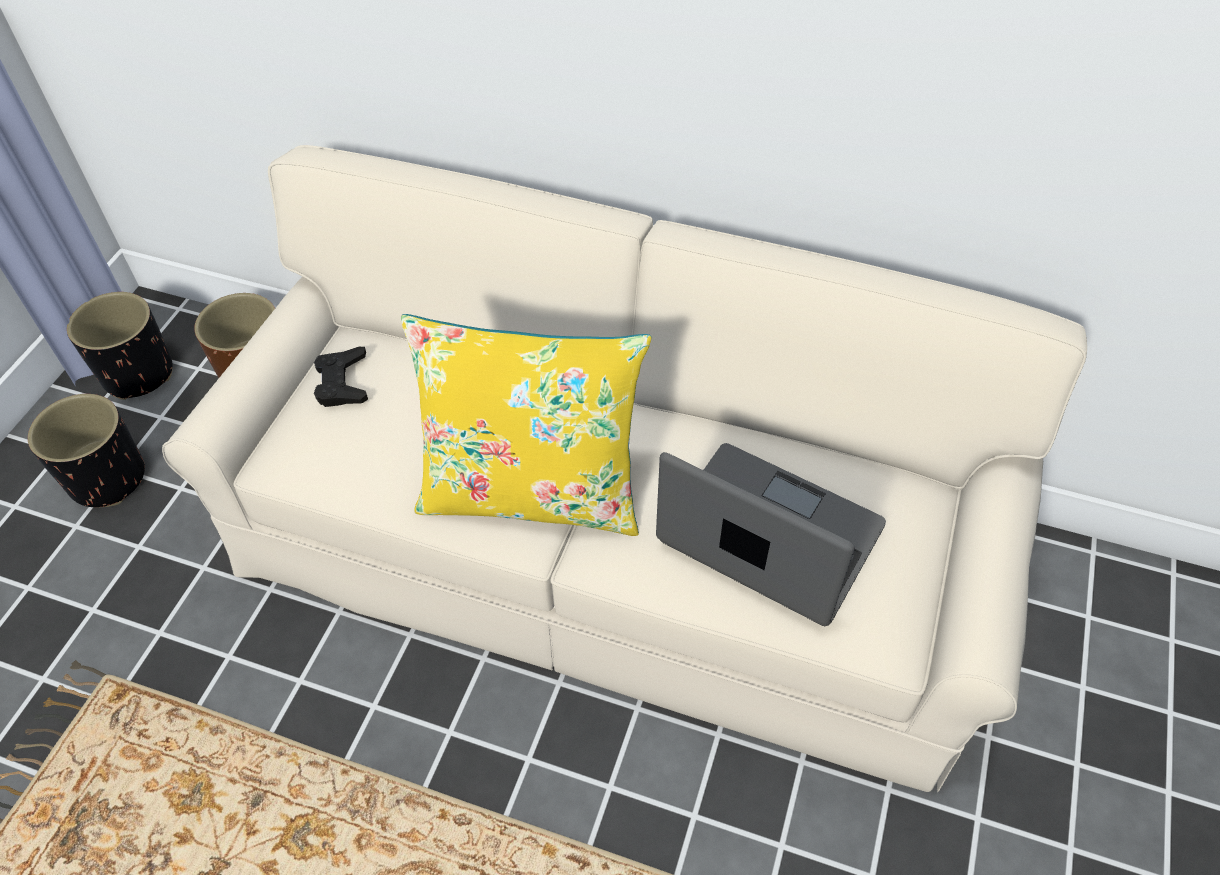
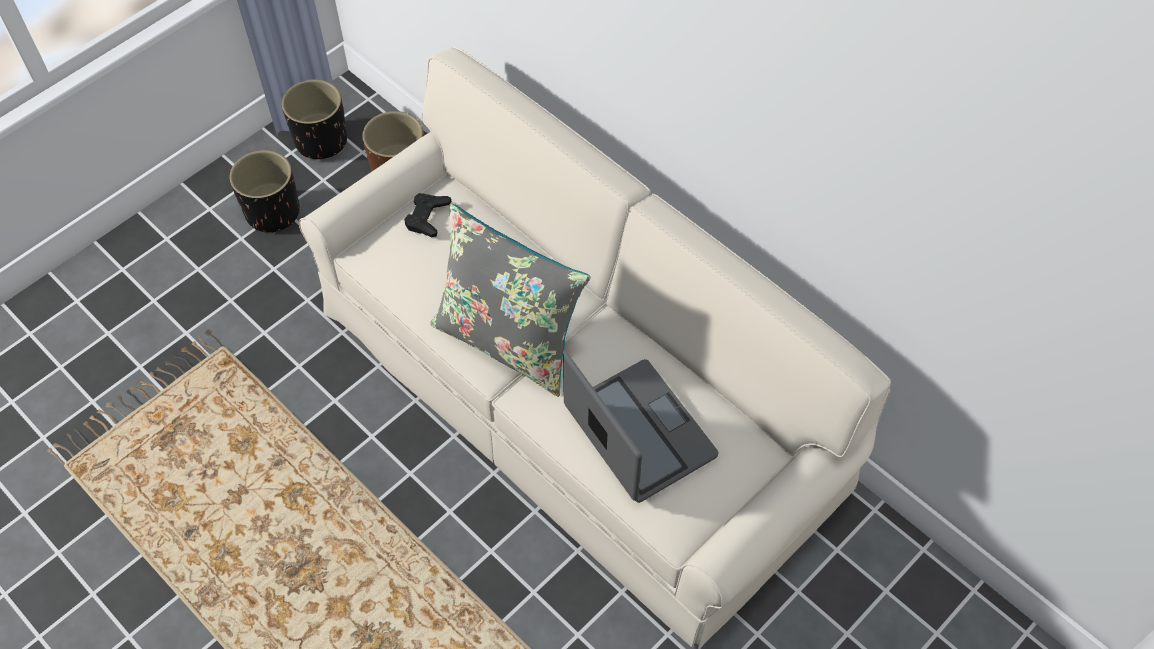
camera: 25 degrees right, 5 degrees up
(532, 492) = (509, 341): yellow pillow -> grey pillow

